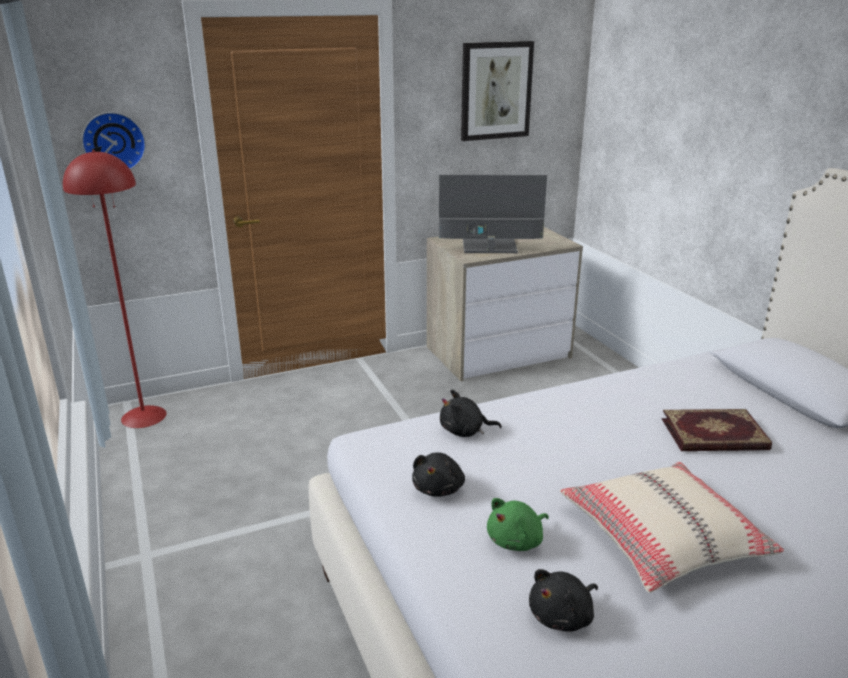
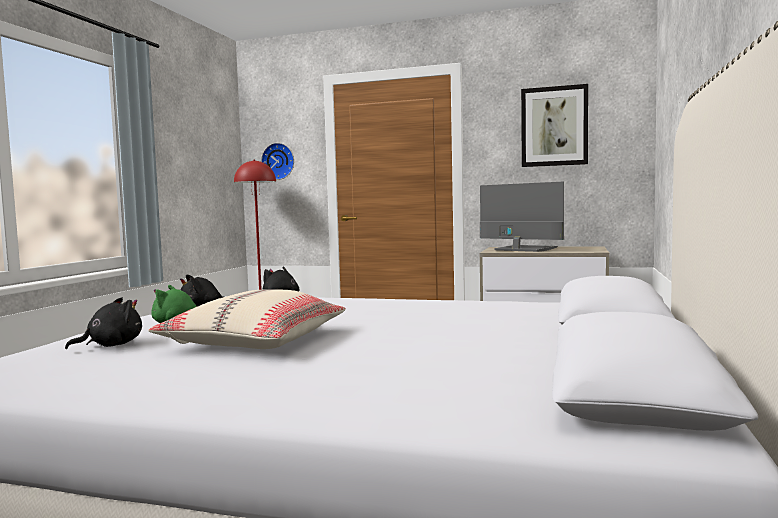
camera: 40 degrees right, 20 degrees down
(563, 616) = (111, 345): black plush toy -> black plush toy turned 135 degrees clockwise
(714, 435) = (443, 322): book -> none

